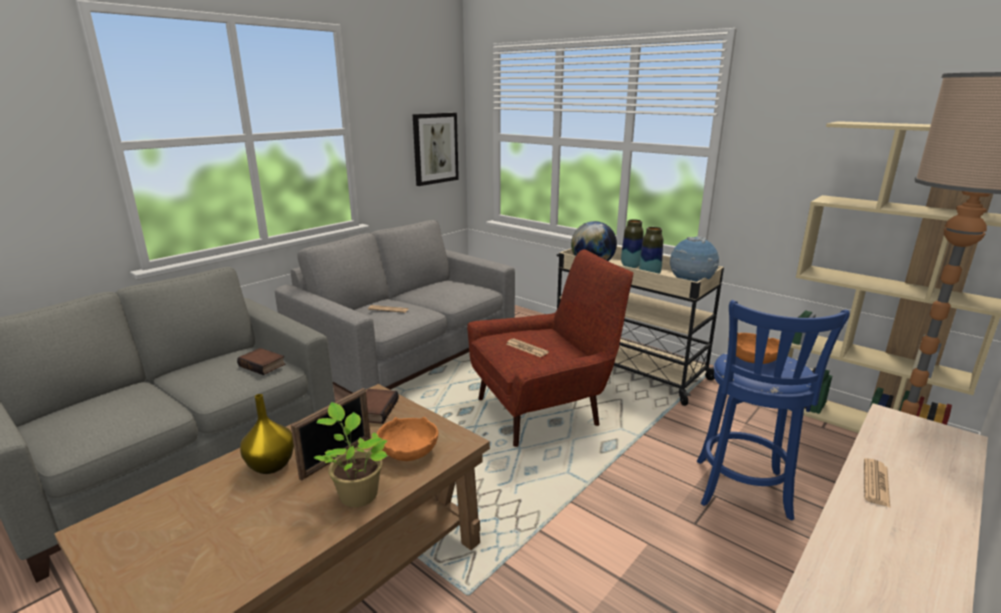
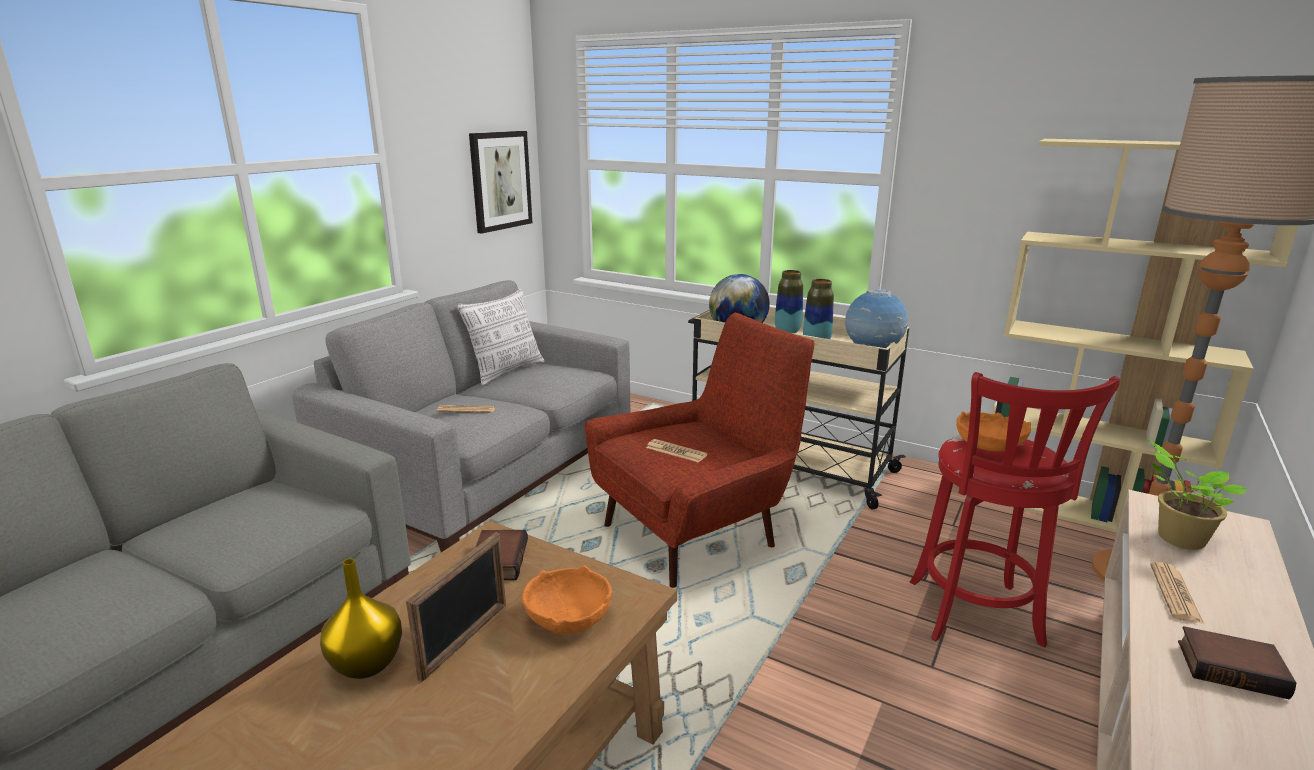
camera: 10 degrees left, 0 degrees up
(263, 365) = (303, 507): book -> book (1231, 668)
(357, 493) = (514, 692): potted plant -> potted plant (1177, 538)
(426, 285) = (506, 371): none -> pillow
(742, 492) = (976, 617): blue stool -> red stool

